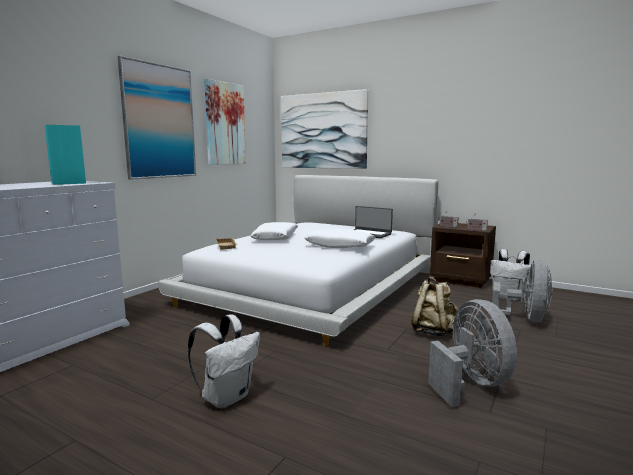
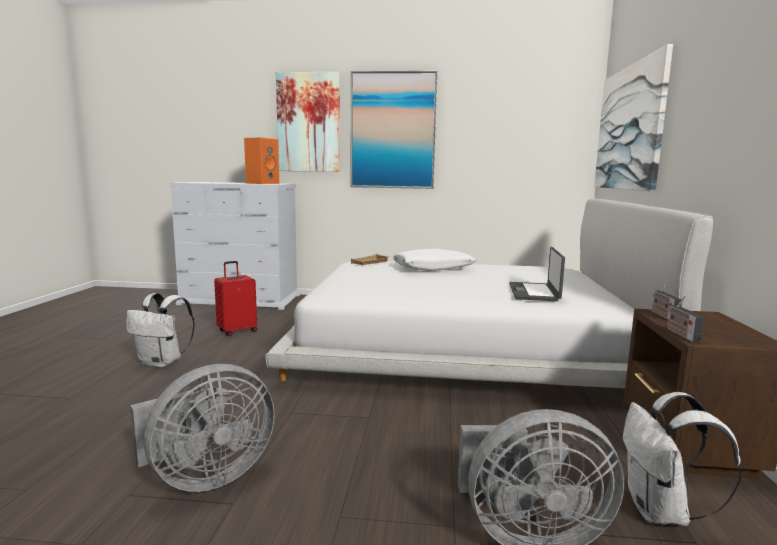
camera: 65 degrees right, 0 degrees up
(67, 183) = (262, 183): turquoise speaker -> orange speaker
(171, 352) = (237, 331): none -> red suitcase
(225, 124) = (492, 128): picture -> picture (308, 122)
(340, 246) = (431, 289): white pillow -> none
(433, 332) = (370, 437): beige backpack -> none

